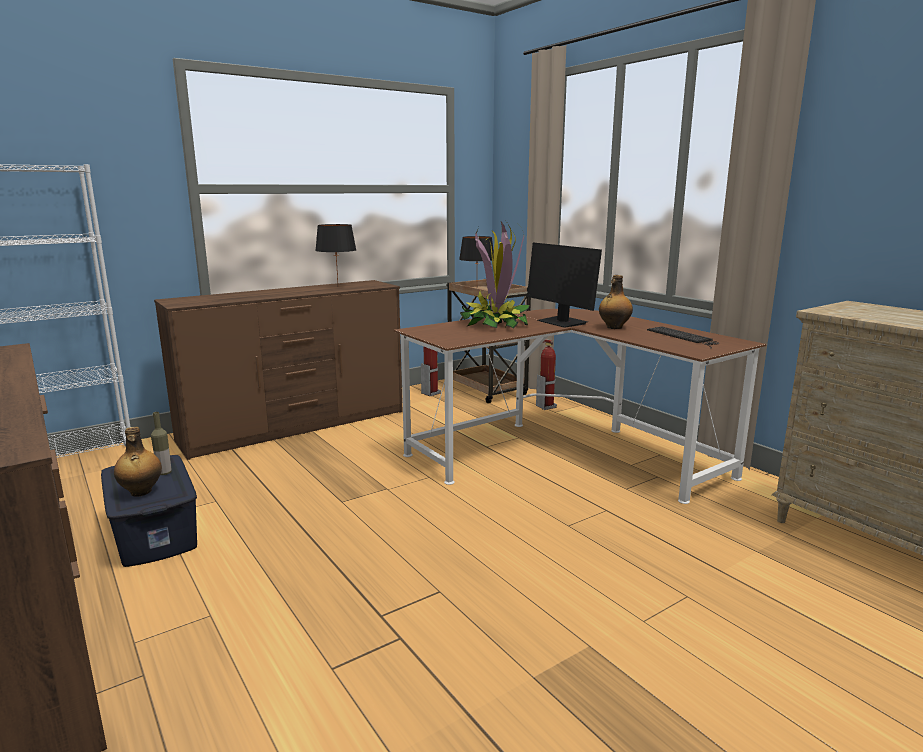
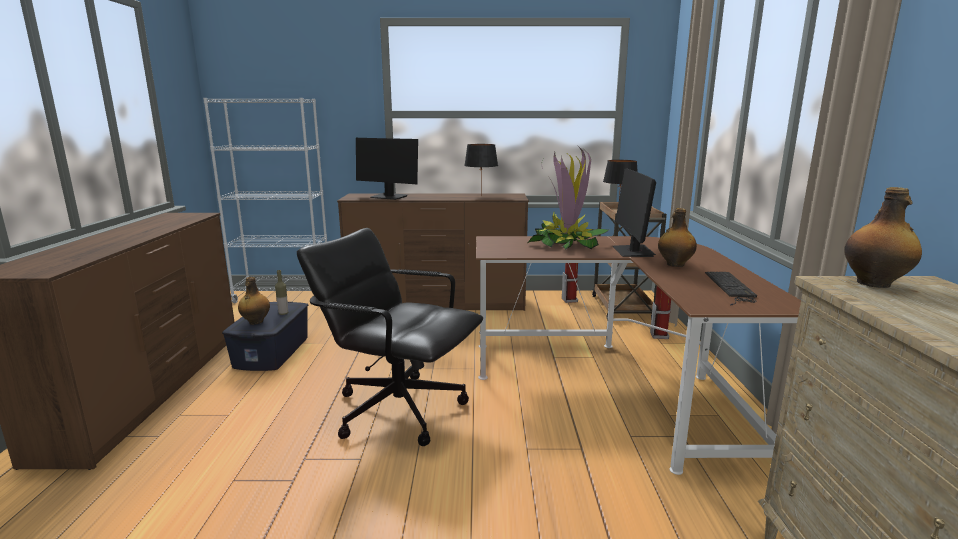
camera: 35 degrees right, 0 degrees up
(229, 298) = (389, 197): none -> monitor
(409, 536) = (398, 409): none -> black office chair
(840, 308) = (874, 284): none -> bottle

